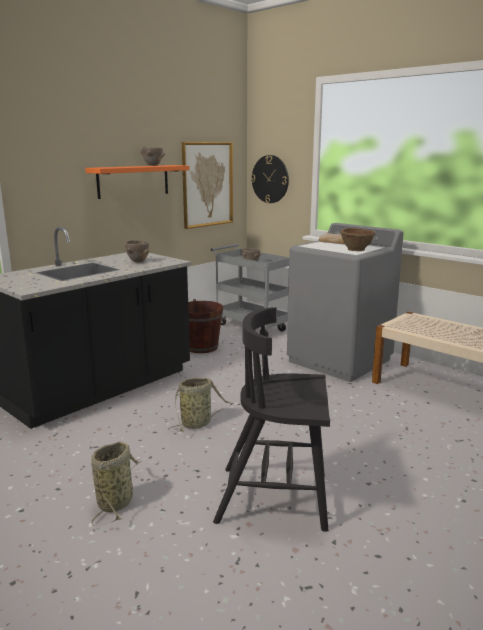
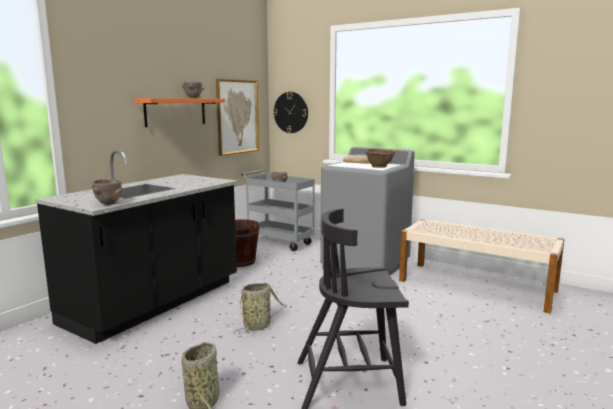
camera: 10 degrees left, 5 degrees down
(138, 261) = (189, 182): brown bowl -> brown bowl (108, 204)

